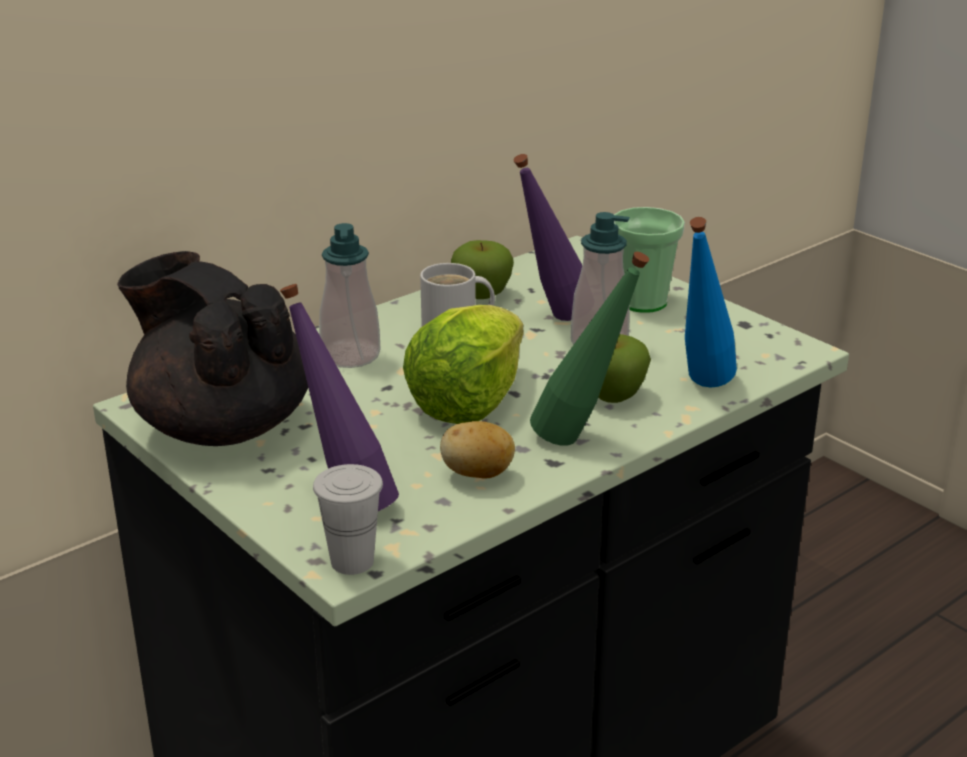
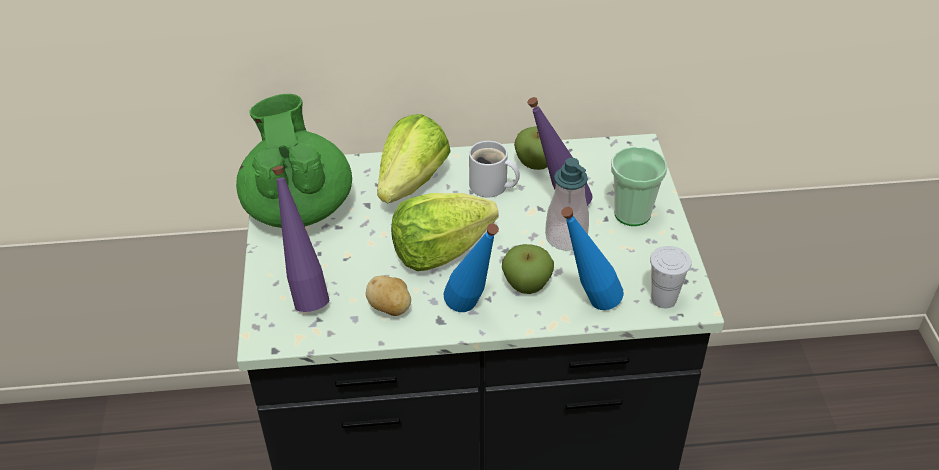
camera: 35 degrees right, 15 degrees up
(222, 426) = (298, 207): black teapot -> green teapot
(350, 356) = (412, 183): soap dispenser -> lettuce
(352, 561) = (271, 337): white cup -> white cup (663, 299)
(583, 441) = (472, 313): green bottle -> blue bottle

